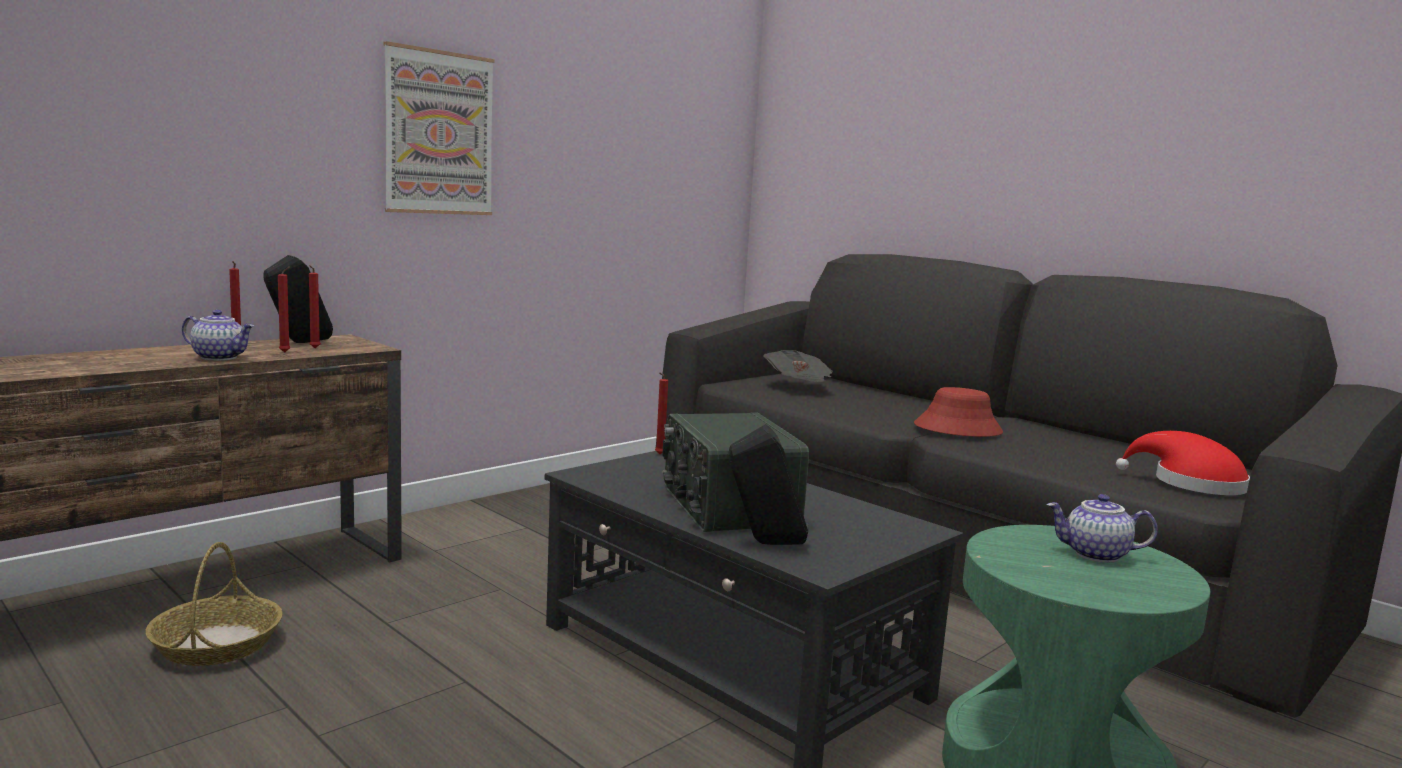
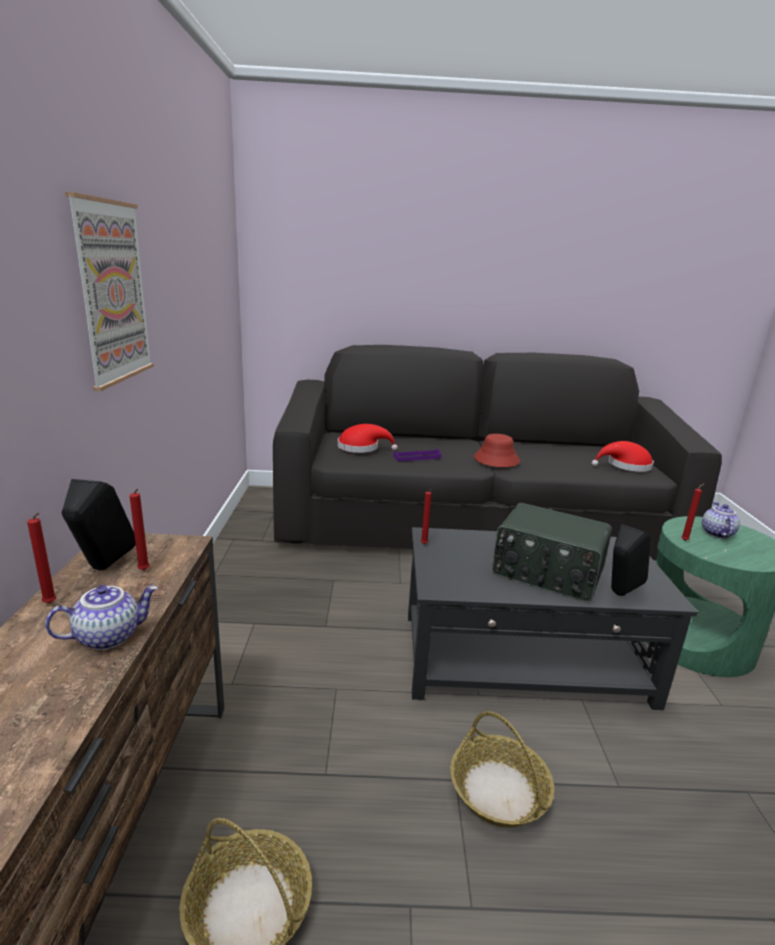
camera: 45 degrees left, 10 degrees up
(286, 352) = (141, 591): red candle -> red candle (685, 540)
(483, 707) = (498, 790): none -> basket
(798, 386) = (361, 448): newspaper -> red hat
(848, 406) = (417, 457): none -> purple tray
(1095, 555) = (716, 533): teapot -> teapot turned 135 degrees clockwise

